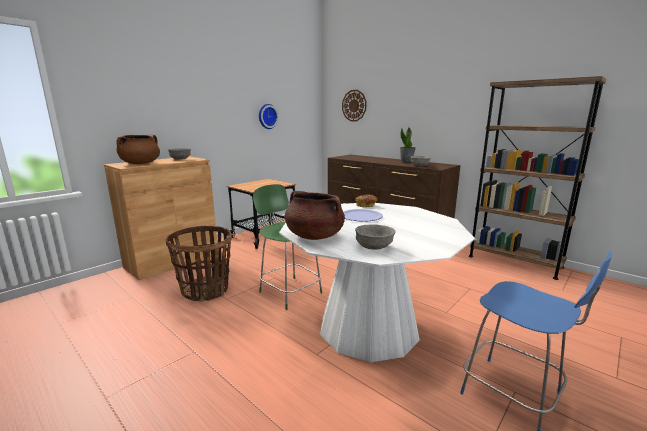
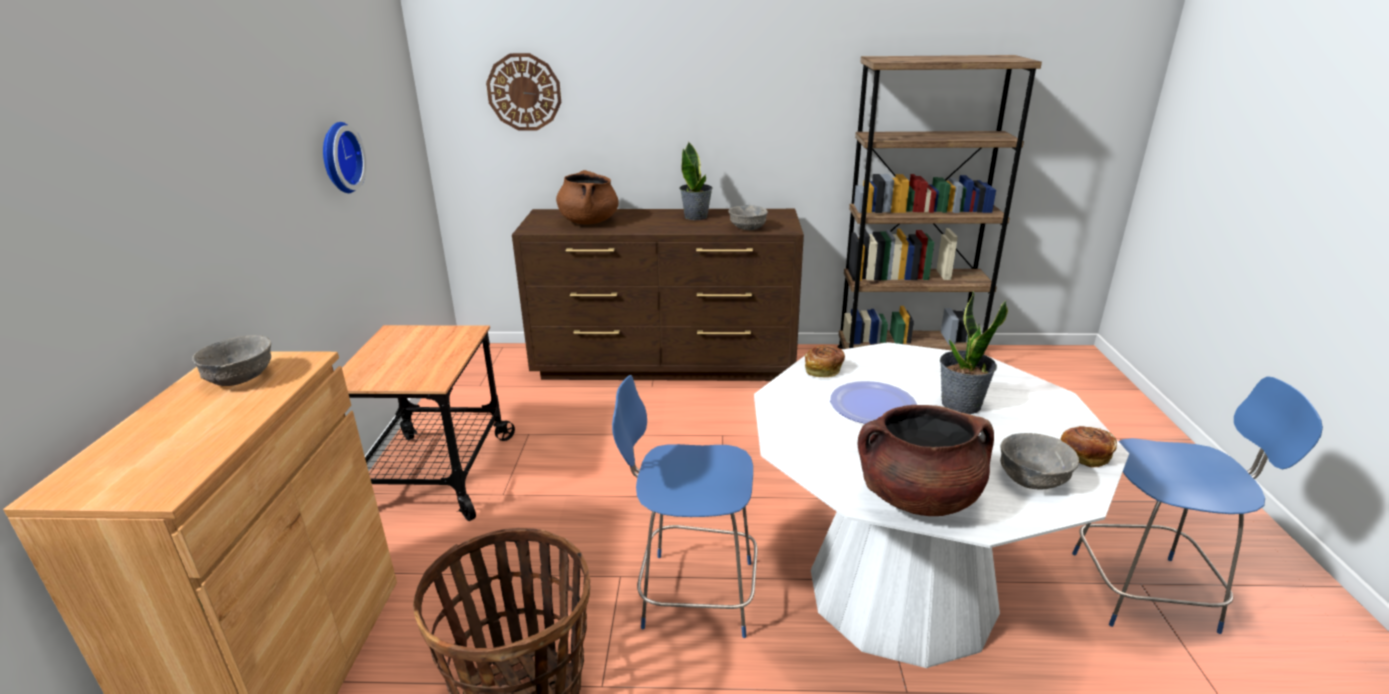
camera: 40 degrees left, 10 degrees up
(140, 163) = (165, 452): brown cooking pot -> brown cooking pot (589, 221)
(289, 291) = (693, 593): green chair -> blue chair
(400, 225) = (960, 404): none -> potted plant
(420, 250) = (1085, 456): none -> bread

